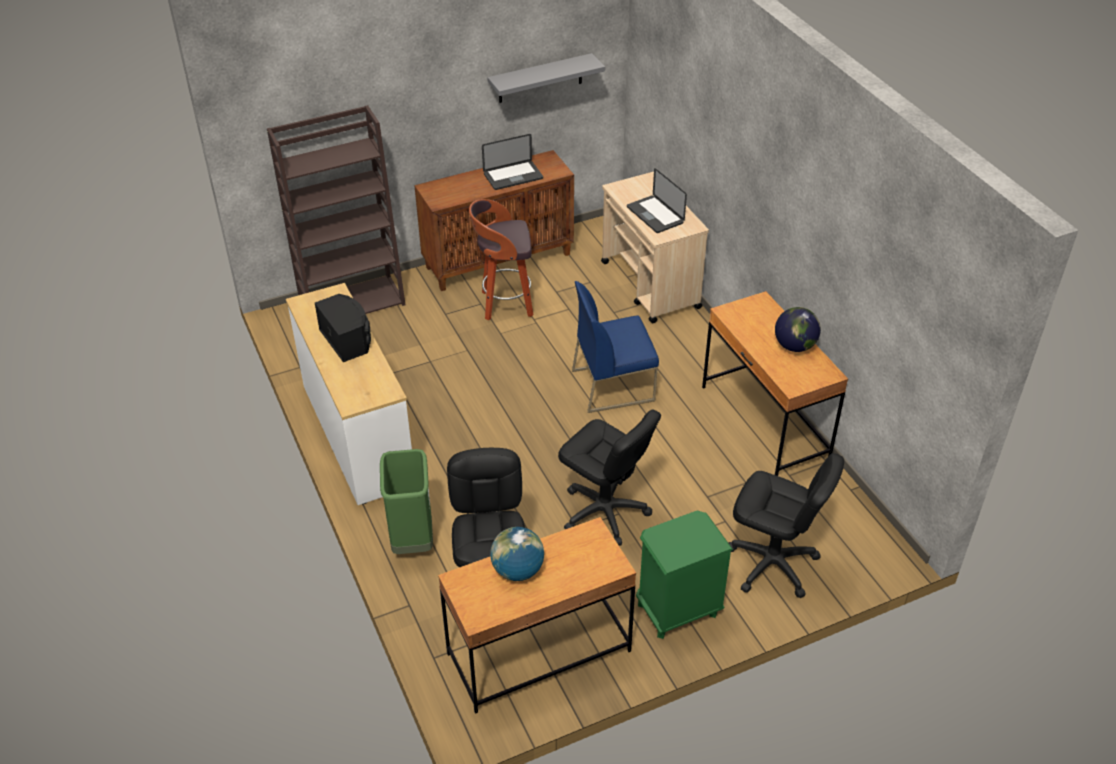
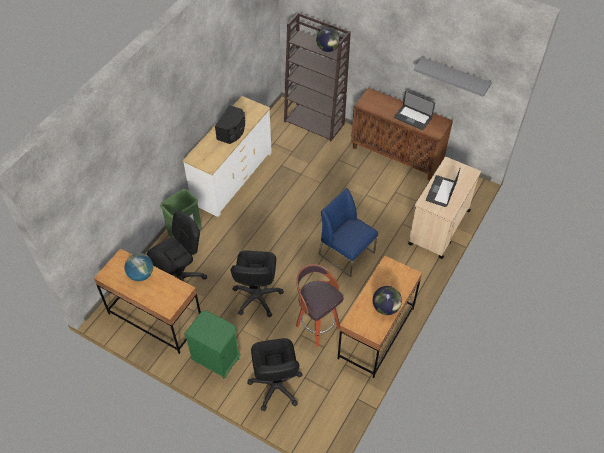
camera: 55 degrees right, 10 degrees up
(349, 153) = (328, 49): none -> globe
(505, 304) = (366, 177): stool -> stool (317, 326)

